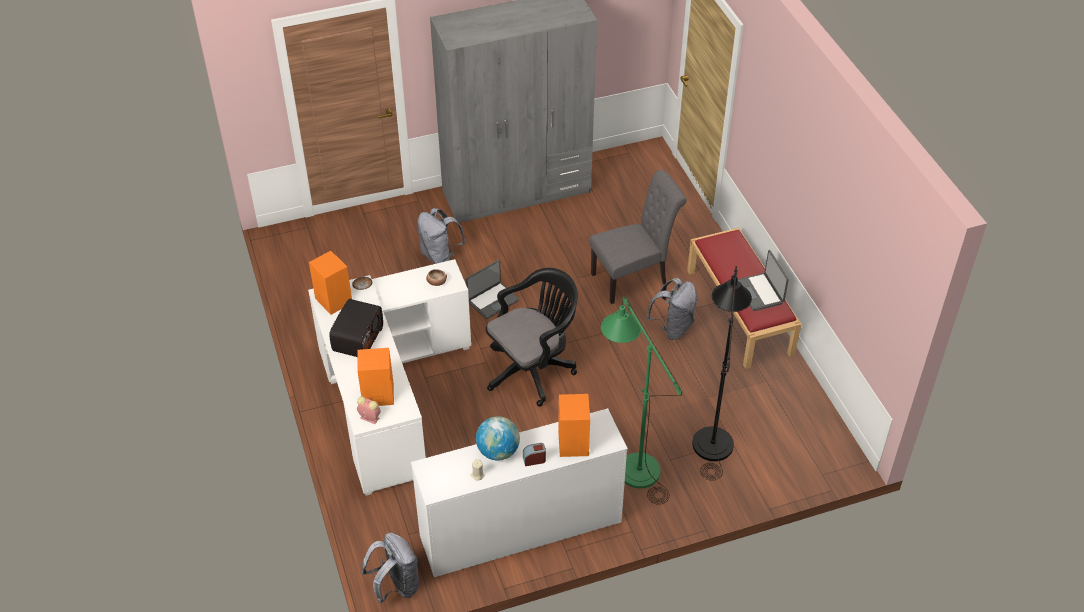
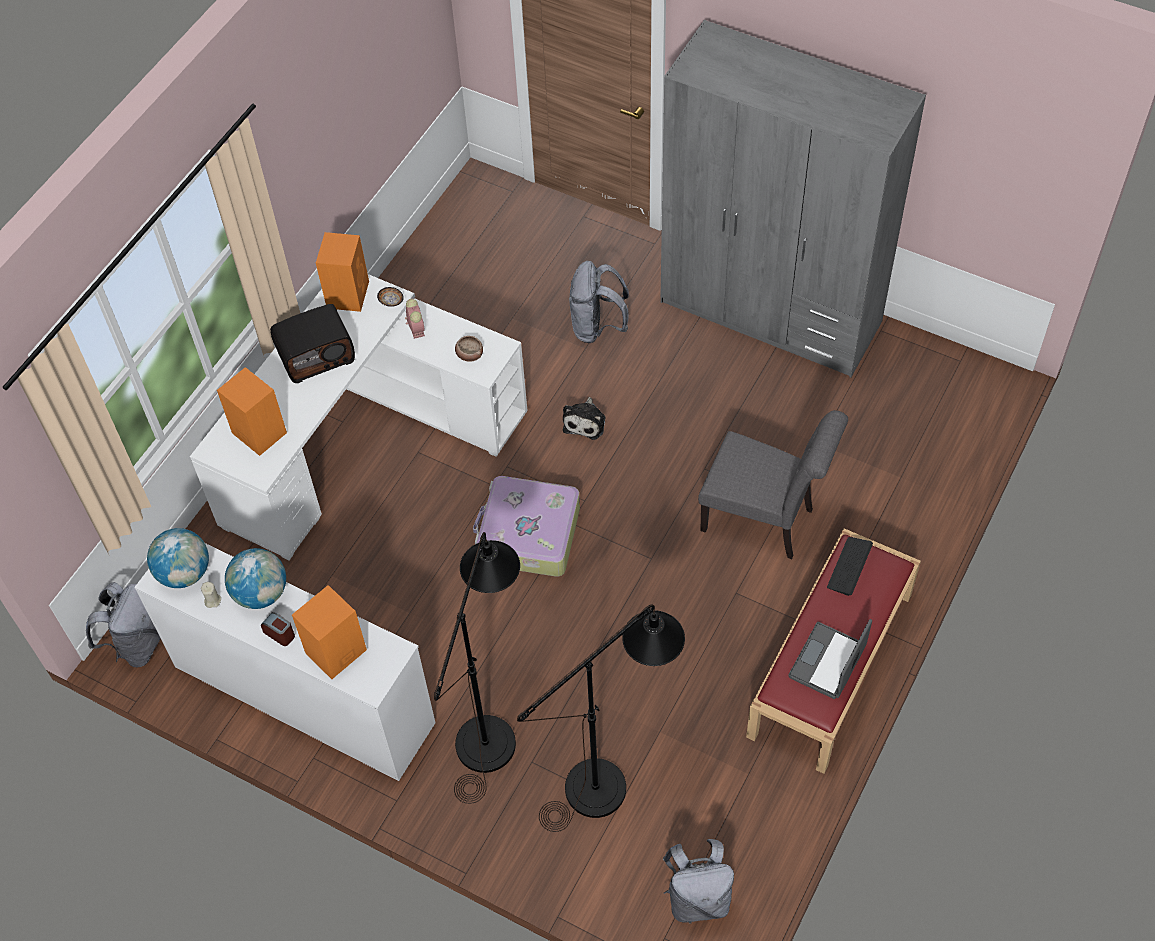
camera: 50 degrees right, 10 degrees up
(369, 418) = (222, 450): alarm clock -> alarm clock (416, 328)
(444, 476) = (184, 573): none -> globe
(492, 300) = (585, 422): laptop -> plush toy
(533, 369) = (528, 535): black office chair -> suitcase
(632, 462) = (491, 728): green floor lamp -> black floor lamp
(673, 327) = (730, 617): grey backpack -> grey backpack (698, 898)
(716, 249) = (849, 566): none -> keyboard

